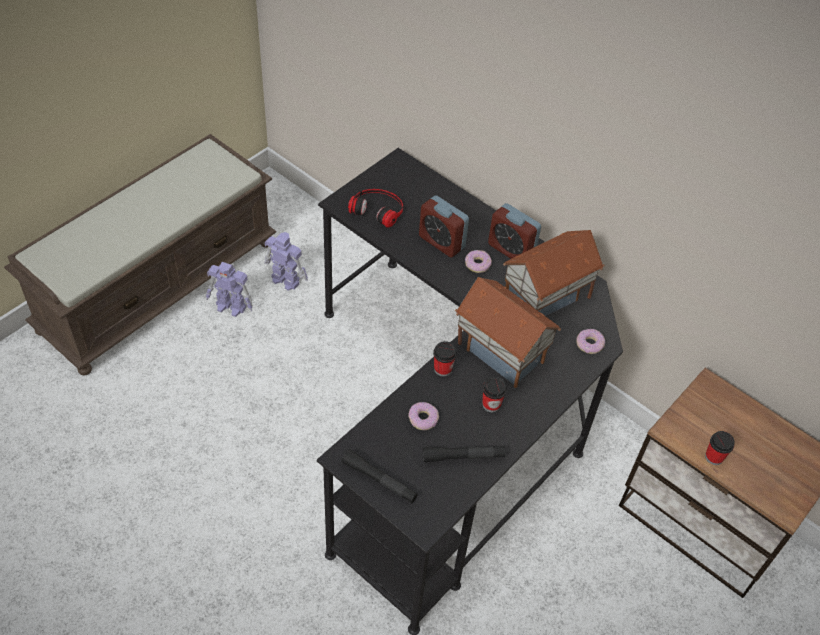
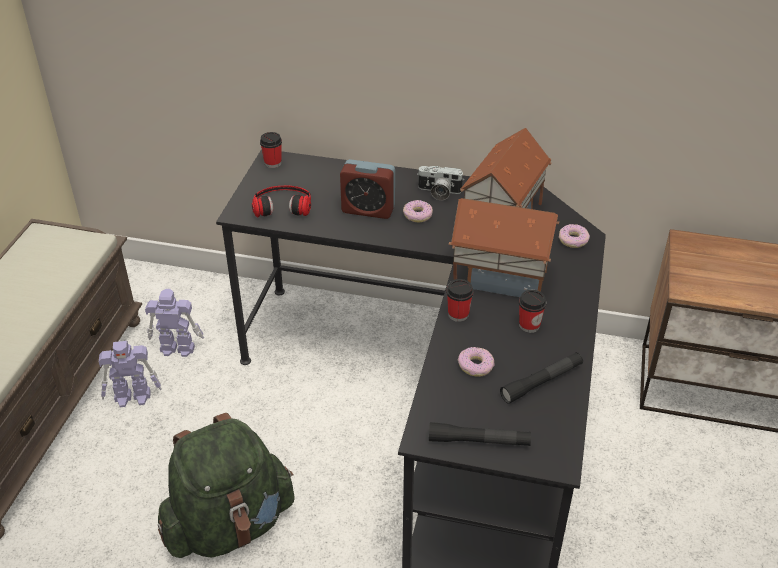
camera: 25 degrees left, 10 degrees down
(239, 442) = (230, 525): none -> green backpack
(511, 250) = (438, 192): alarm clock -> camera
(714, 457) = (739, 295): cup -> cup (273, 163)

